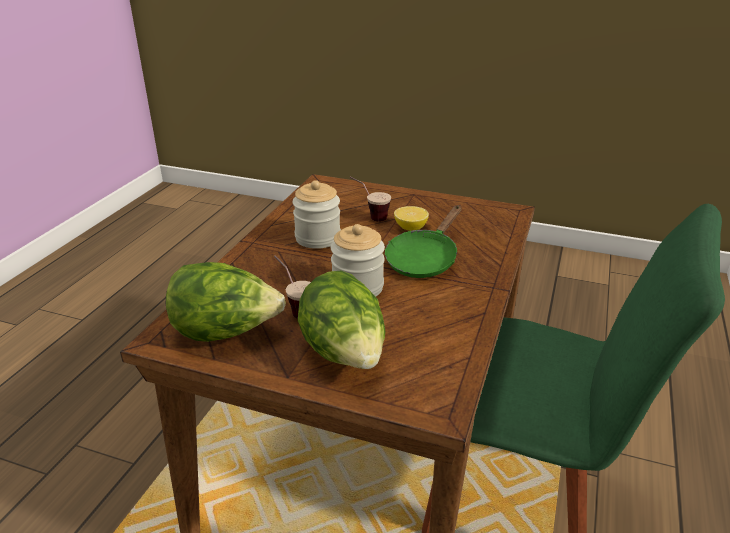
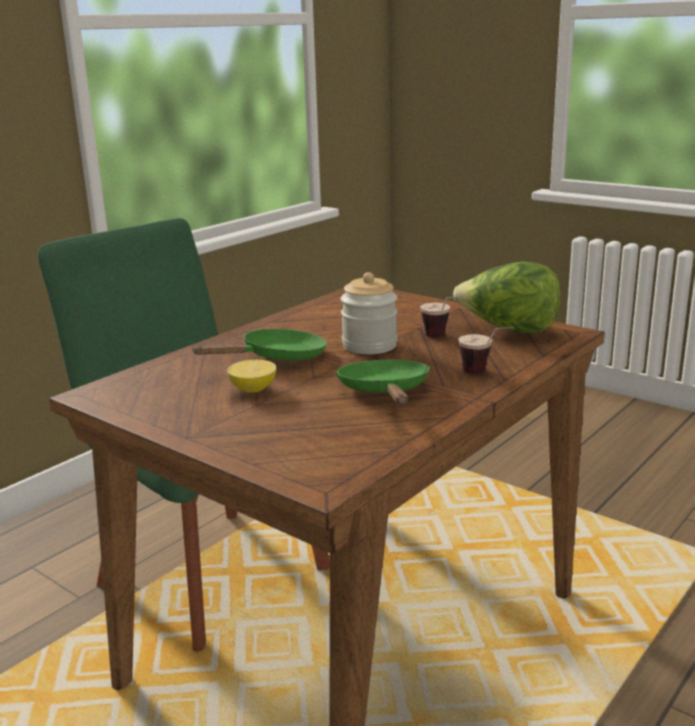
camera: 160 degrees left, 10 degrees down
(317, 238) = (385, 392): jar -> green frying pan
(345, 354) = (410, 312): lettuce -> none
(369, 216) = (292, 410): cup -> cup (485, 373)

